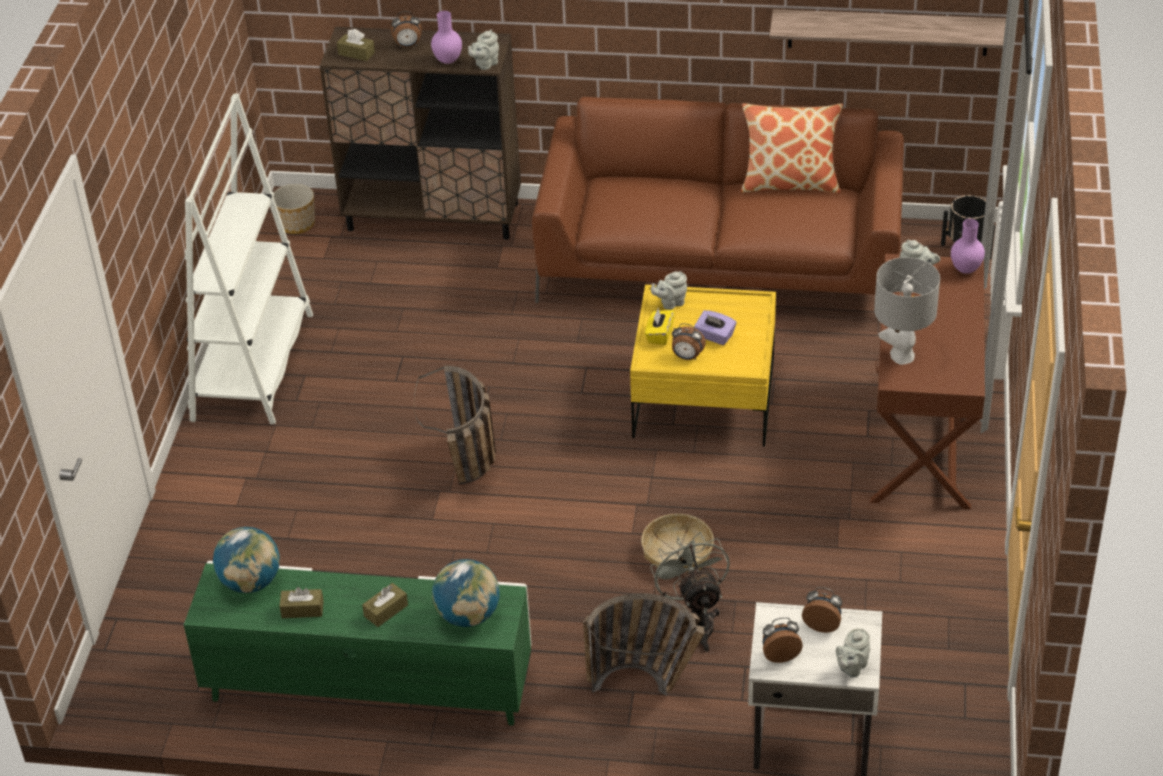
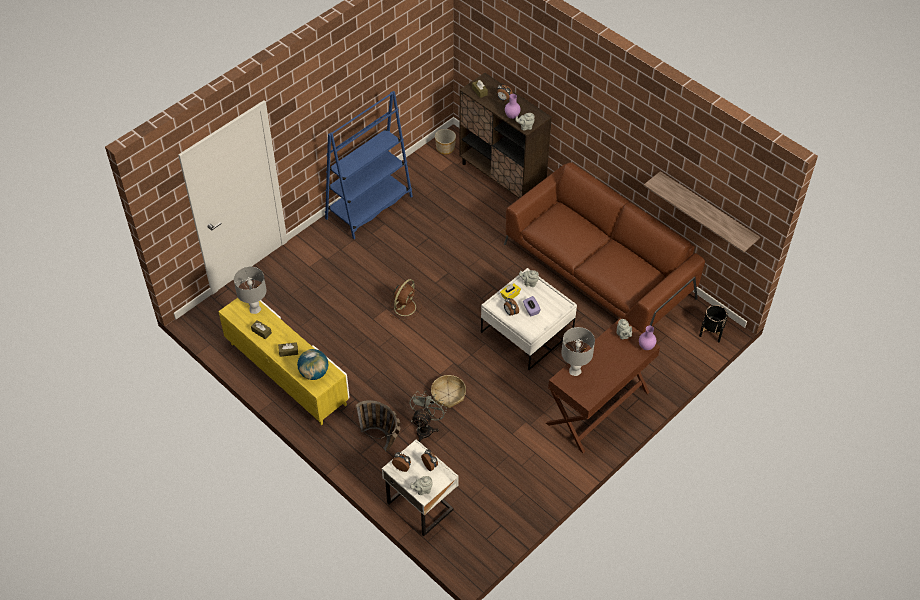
camera: 35 degrees right, 10 degrees up
(251, 582) = (255, 308): globe -> grey table lamp
(253, 367) = (369, 207): white bookcase -> blue bookcase
(369, 685) = (287, 374): green tv stand -> yellow tv stand
(469, 471) = (405, 306): basket -> brown fan
(704, 398) = (527, 332): yellow coffee table -> white coffee table
(790, 183) = (637, 254): pillow -> none

